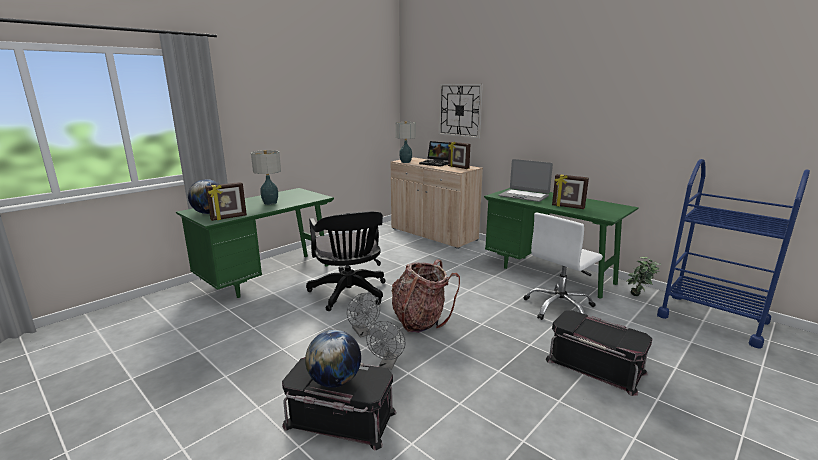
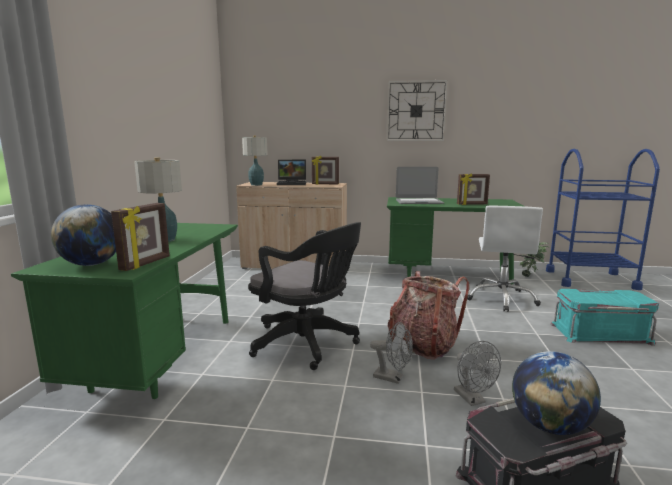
camera: 35 degrees left, 5 degrees down
(460, 110) = (312, 123): wall clock -> wall clock (416, 111)
(595, 366) = (600, 333): black storage box -> turquoise storage box

